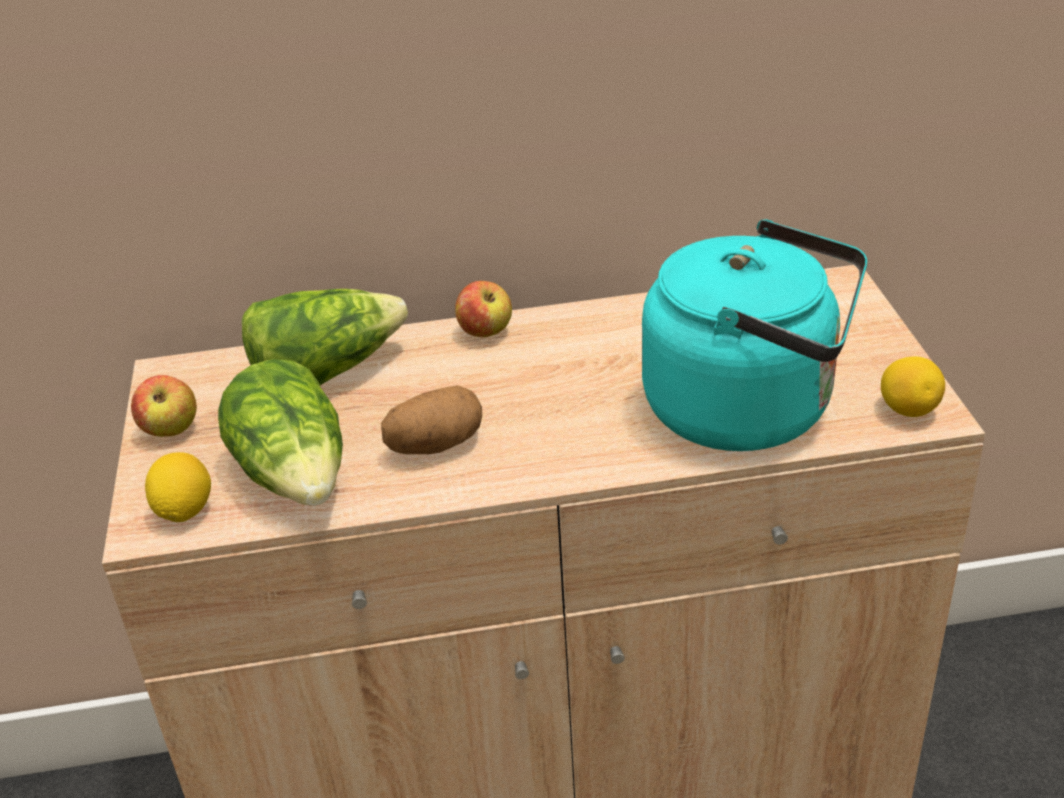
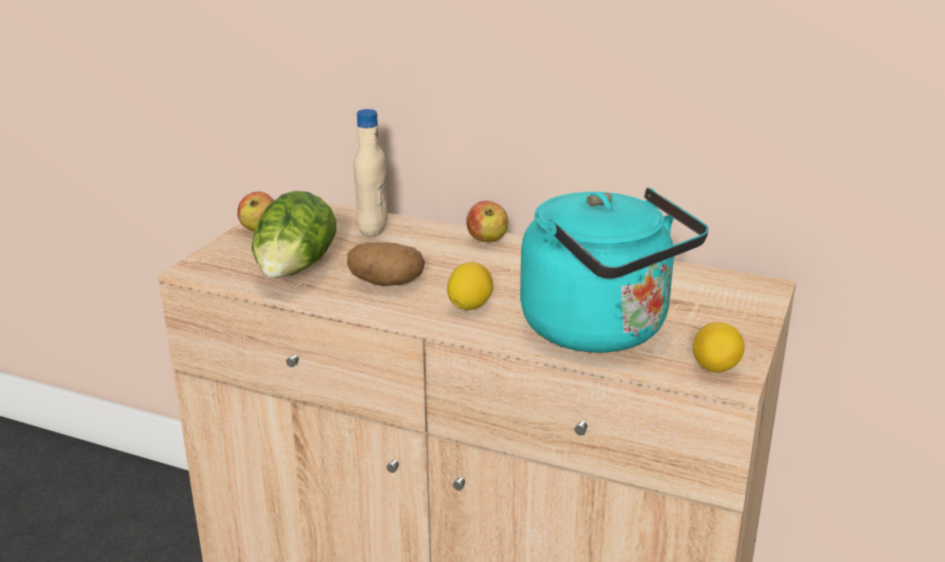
camera: 30 degrees right, 10 degrees down
(184, 511) = (221, 267): lemon -> lemon (469, 306)
(326, 371) = (372, 230): lettuce -> beige bottle

